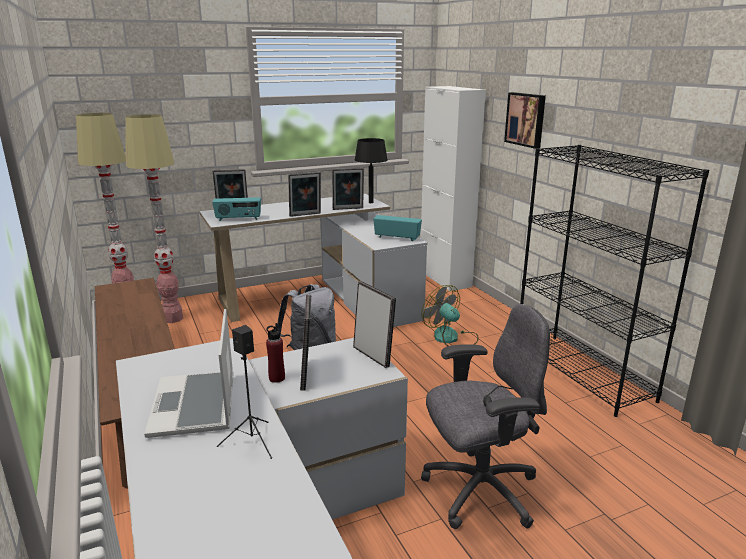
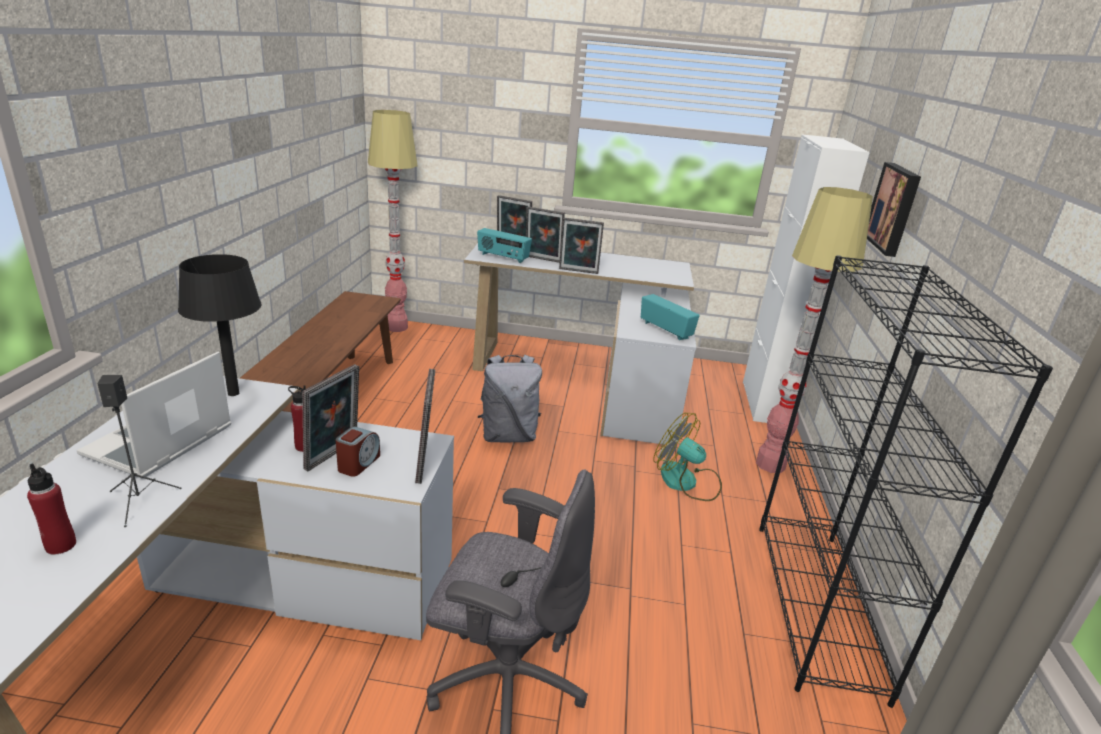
camera: 30 degrees right, 5 degrees up
(172, 318) = (425, 346): floor lamp -> floor lamp (770, 464)
(245, 489) = (61, 545): none -> red bottle
(331, 372) = (358, 463): none -> alarm clock
(348, 209) = (637, 277): picture frame -> picture frame (542, 259)
(371, 202) = (677, 276): black table lamp -> black table lamp (234, 393)
(451, 338) = (686, 482): fan -> fan turned 45 degrees counterclockwise

